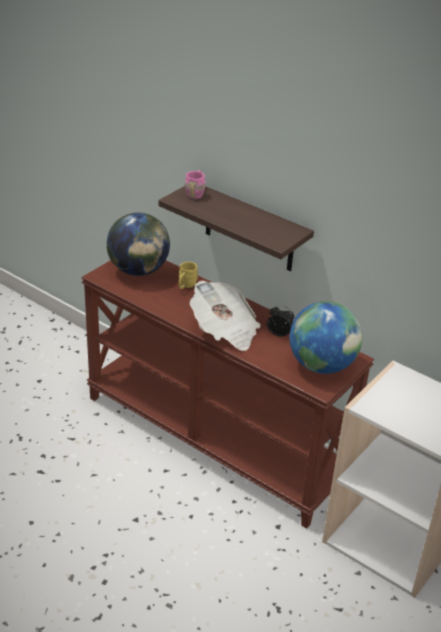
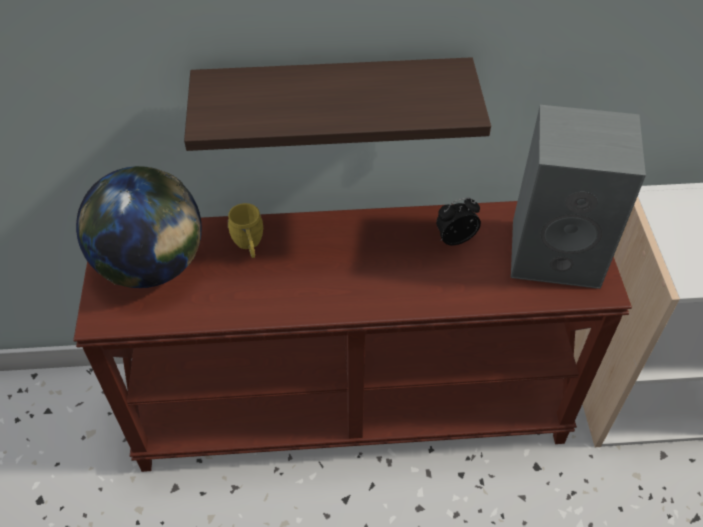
camera: 40 degrees left, 15 degrees up
(196, 193) = (225, 90): pink mug -> none
(225, 331) = (388, 285): newspaper -> none
(321, 365) = (557, 252): globe -> grey speaker

